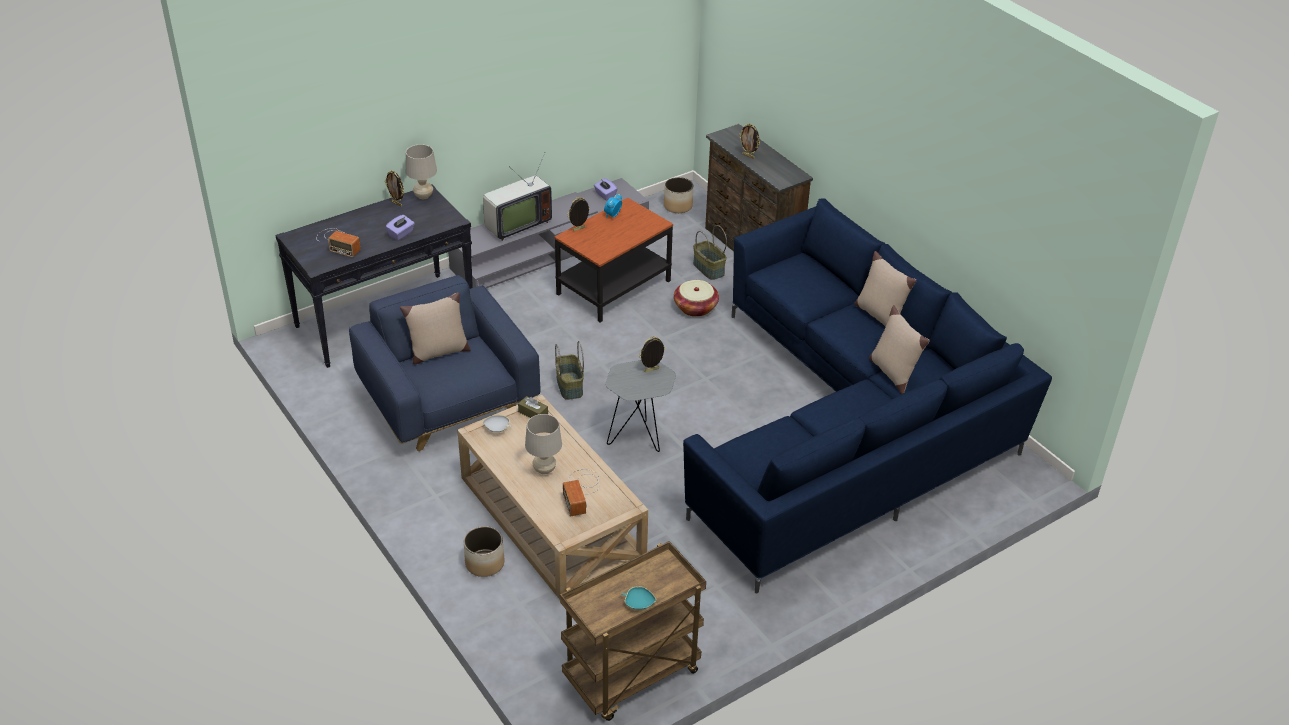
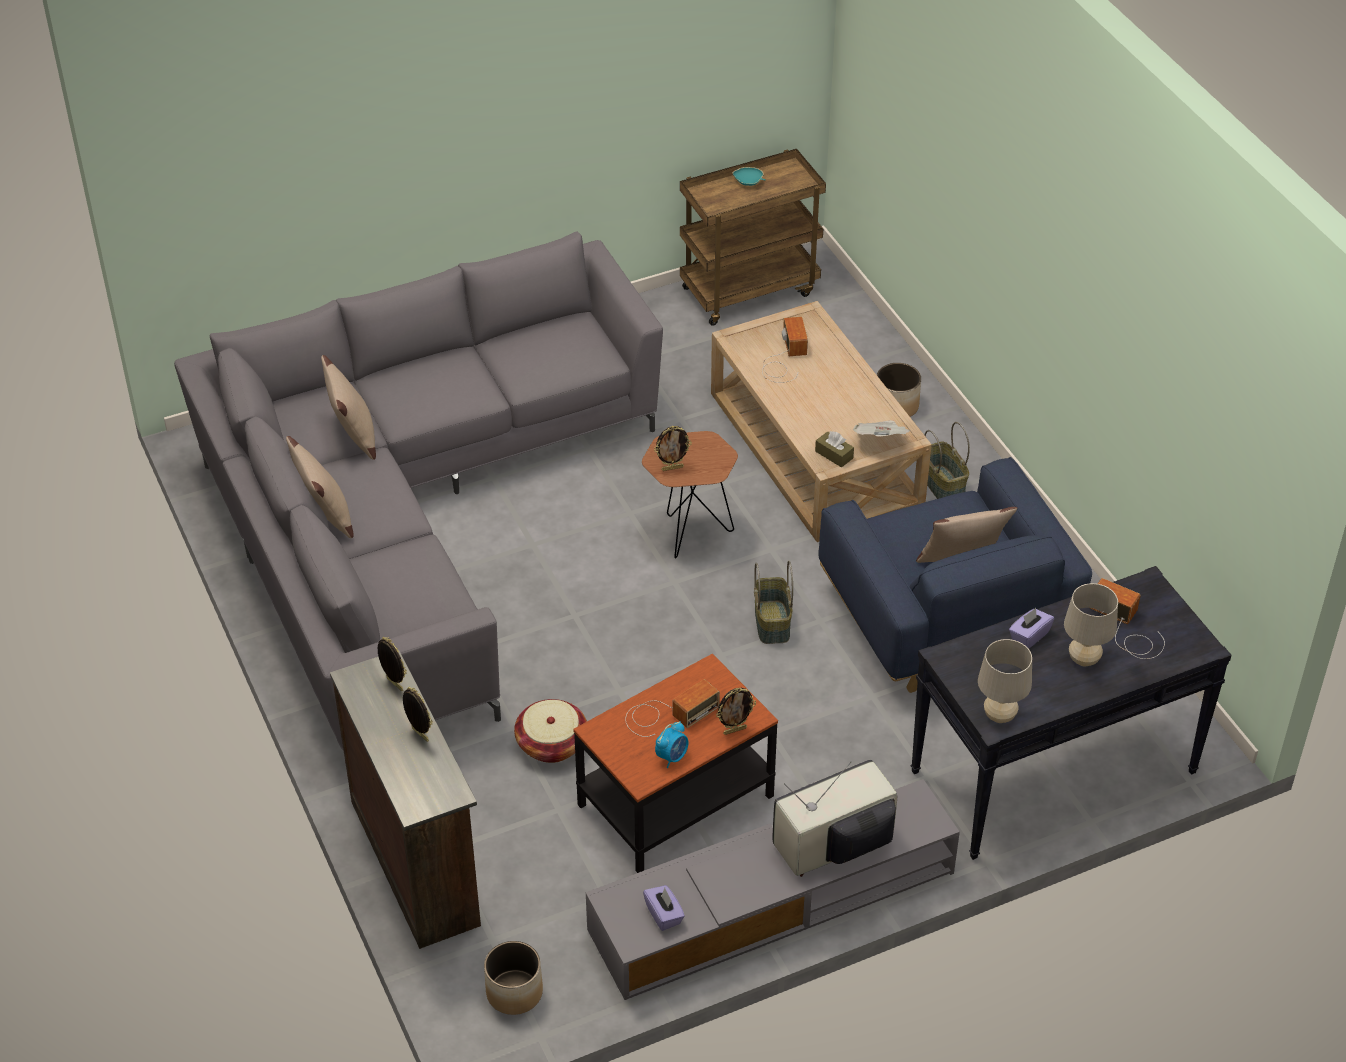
camera: 170 degrees left, 5 degrees up
(397, 203) = (1043, 703): picture frame -> picture frame (393, 685)
(497, 428) = (880, 440): white bowl -> newspaper
(544, 470) = (825, 386): beige table lamp -> beige table lamp (1084, 659)
(620, 233) = (667, 714): none -> radio
(639, 439) = (689, 535): grey side table -> brown side table
(708, 269) = (506, 824): basket -> basket (943, 485)
(849, 429) = (407, 520): blue sofa -> grey sofa

